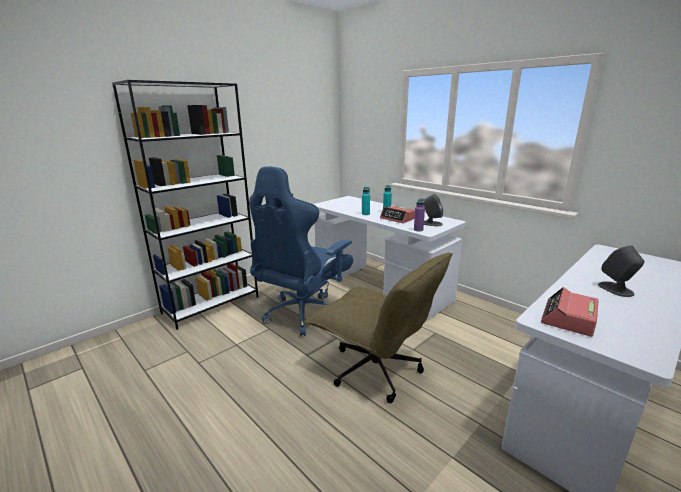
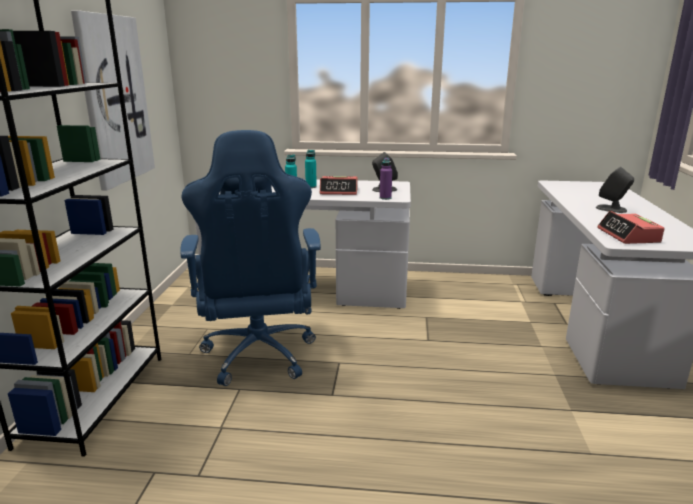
camera: 40 degrees left, 0 degrees up
(276, 142) = (114, 100): none -> picture
(374, 369) = (419, 374): beige office chair -> none

